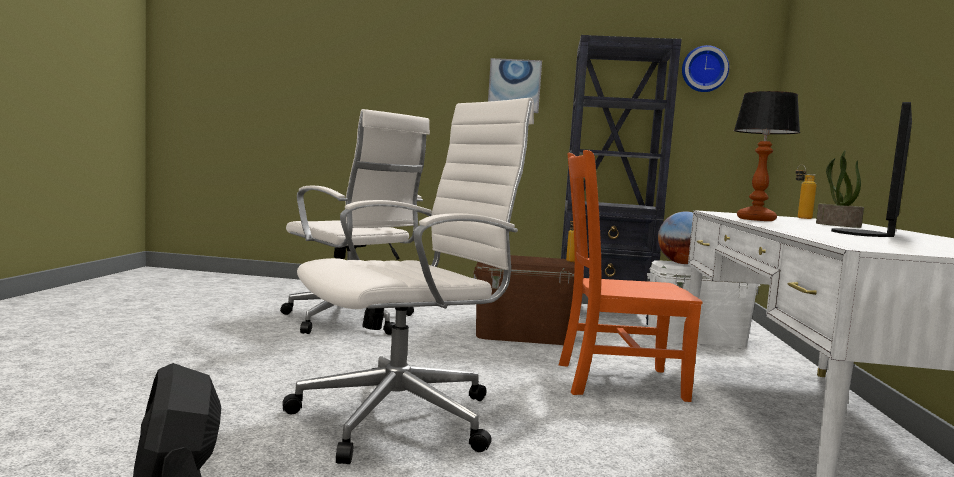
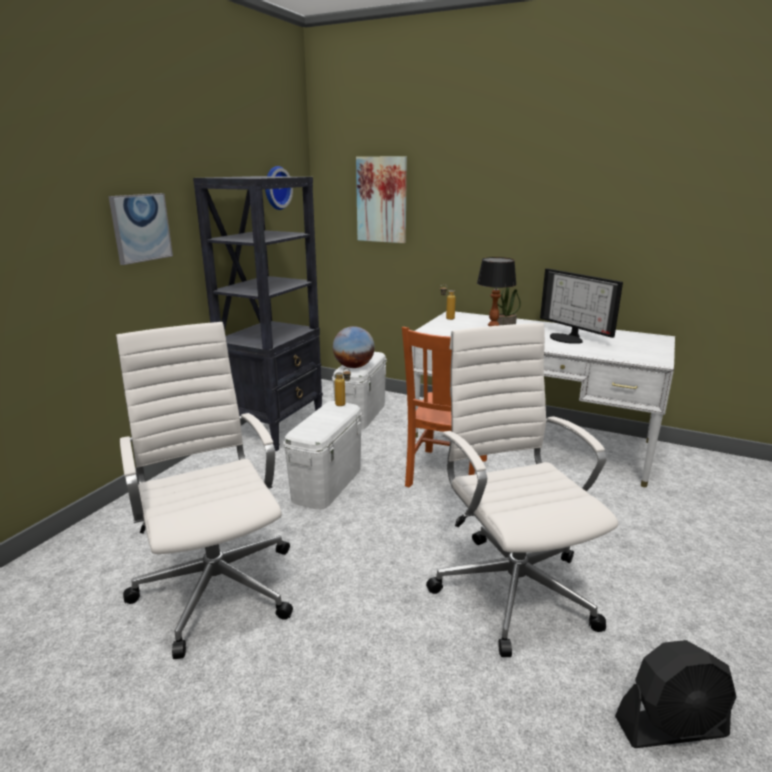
camera: 70 degrees left, 15 degrees up
(351, 320) = (217, 585): white office chair -> white office chair turned 90 degrees counterclockwise
(524, 336) = (327, 483): brown storage box -> white storage box
(818, 71) = (382, 200): none -> picture

